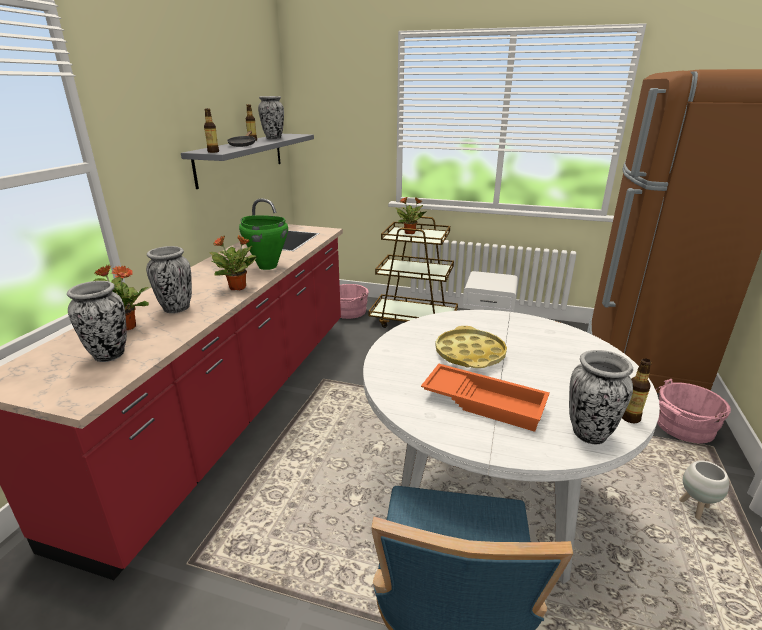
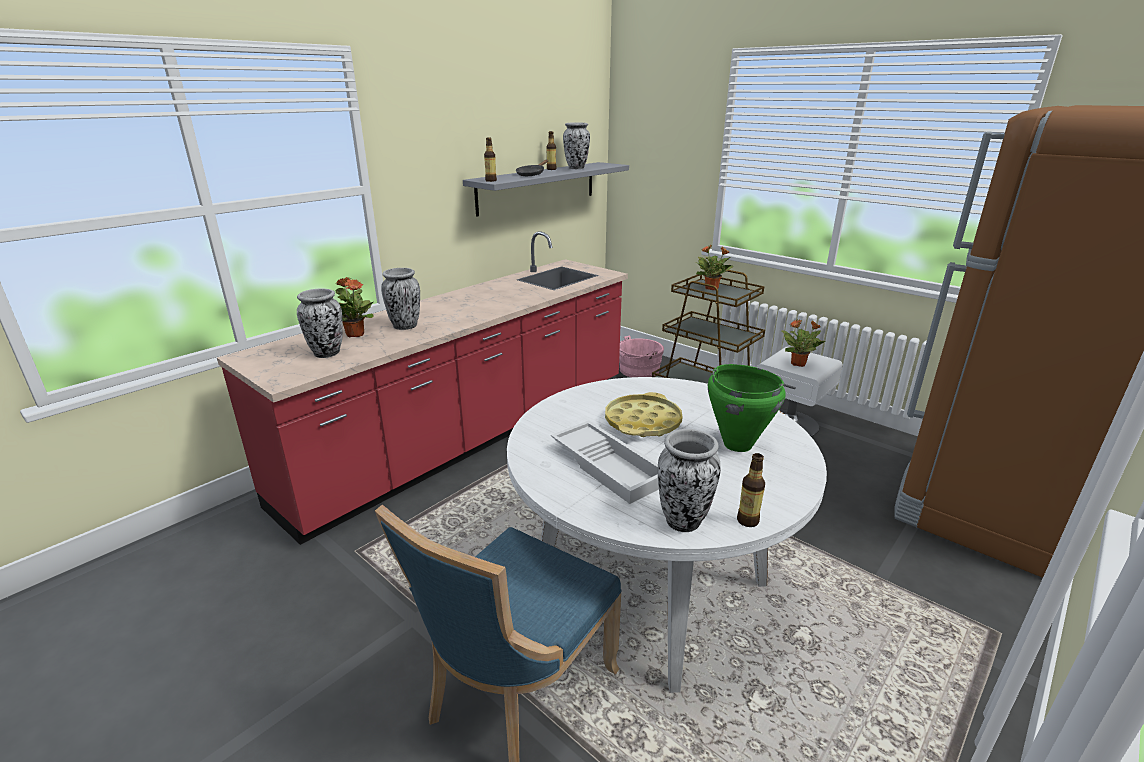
camera: 25 degrees right, 0 degrees up
(238, 287) = (470, 317): potted plant -> potted plant (798, 364)
(267, 266) = (515, 301): green cooking pot -> green cooking pot (737, 444)
(484, 401) = (609, 466): orange tray -> white tray
(682, 427) = (974, 598): pink bucket -> none
(694, 509) = (903, 687): white planter -> none

